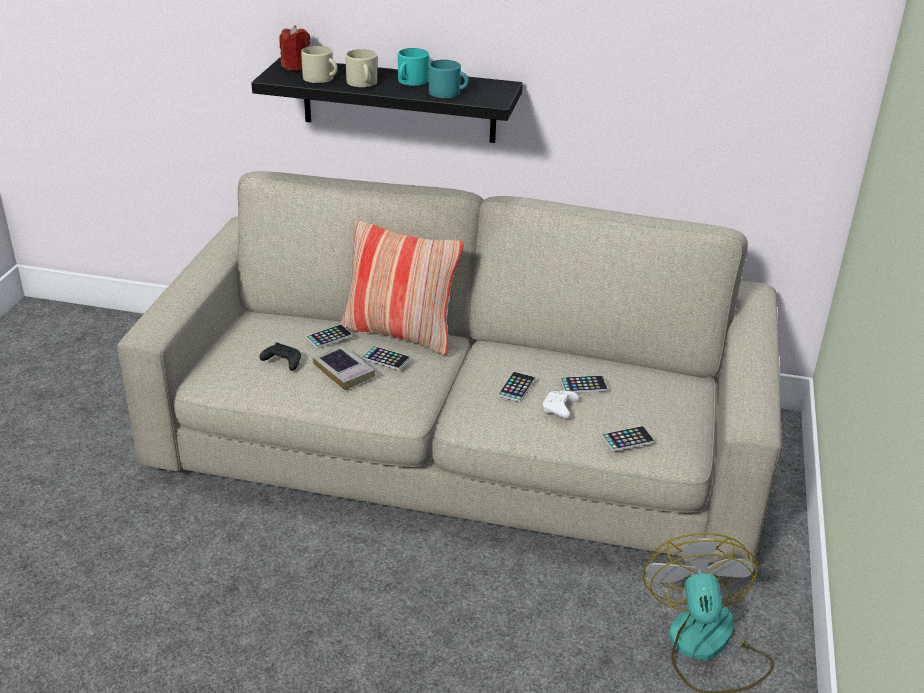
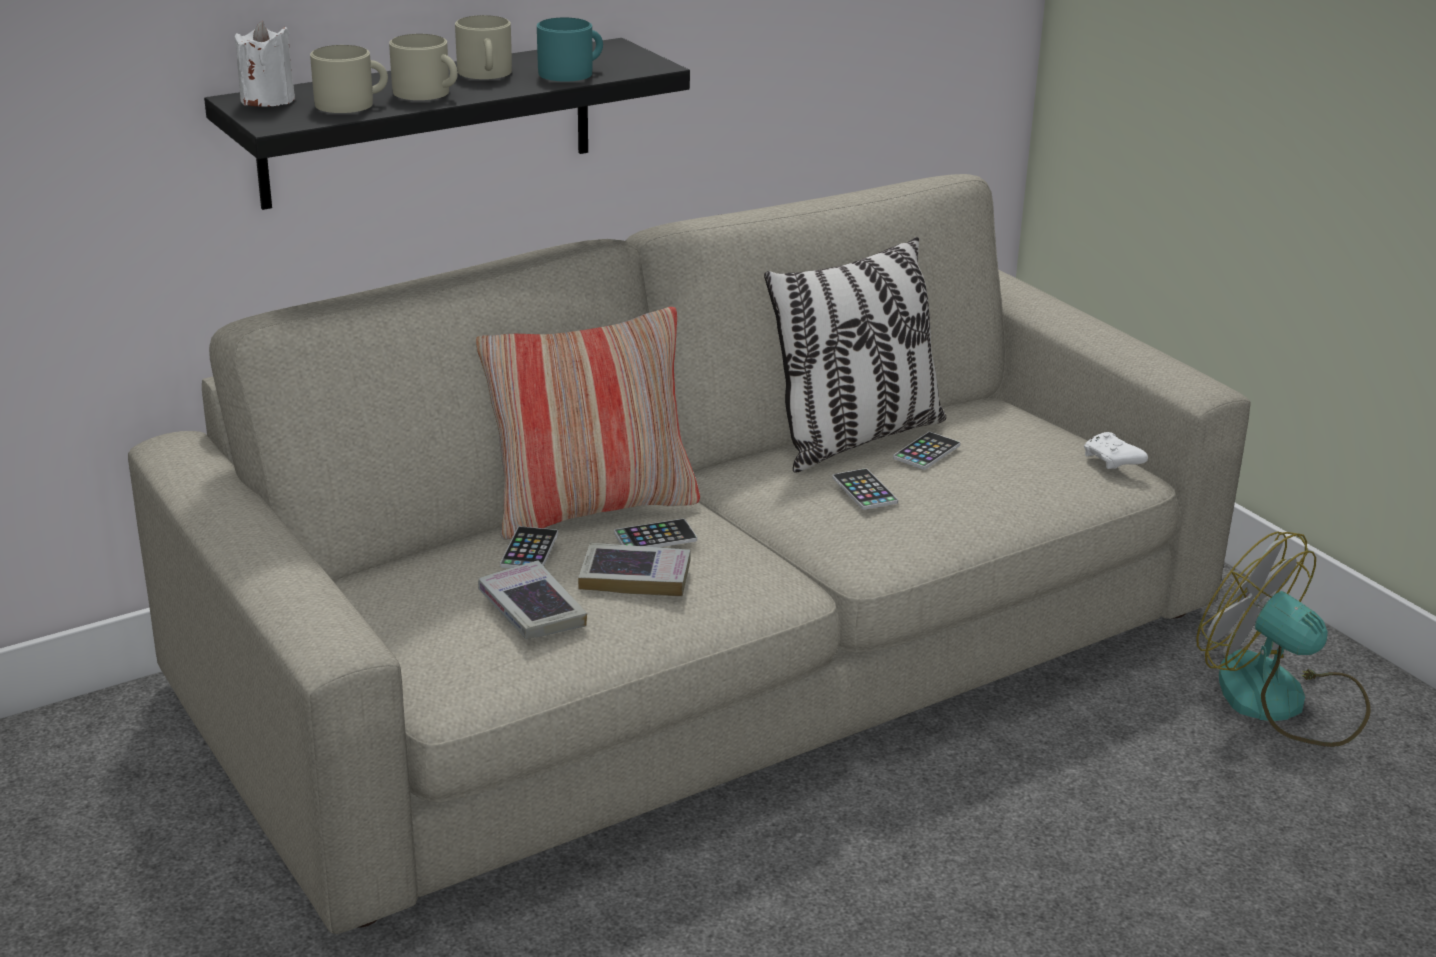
camera: 45 degrees left, 5 degrees down
(282, 362) = (531, 610): black game controller -> book
(296, 66) = (267, 100): red candle -> white candle
(411, 81) = (485, 73): turquoise mug -> beige mug
(559, 410) = (953, 489): white game controller -> white game controller (1112, 461)
(575, 362) = (856, 438): none -> pillow
(627, 439) = (1067, 482): phone -> none

